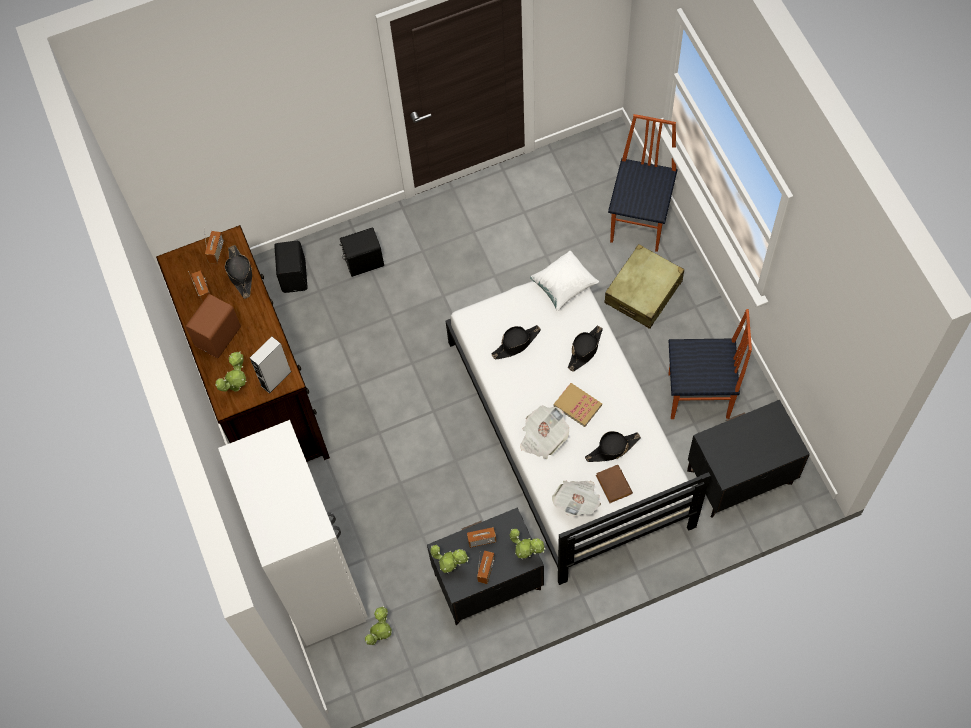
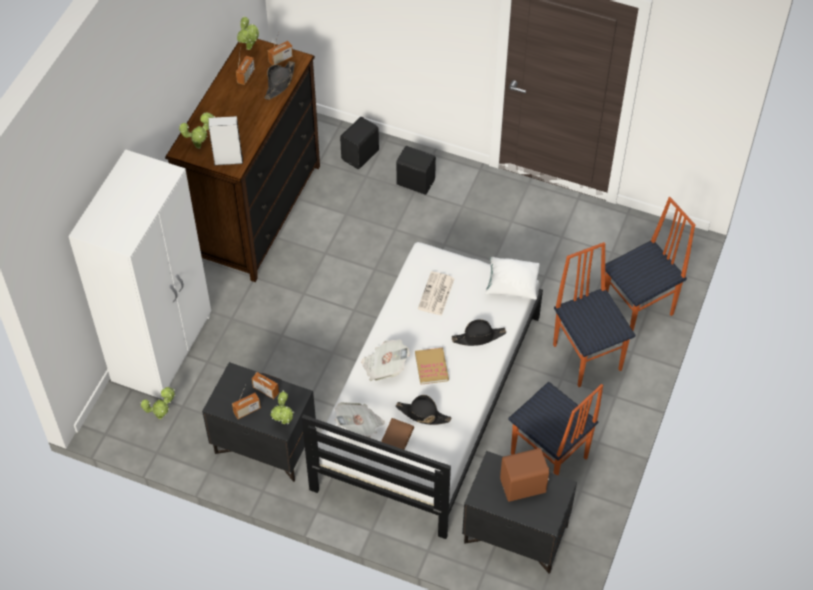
camera: 40 degrees right, 10 degrees down
(219, 337) = (224, 109): brown speaker -> brown speaker (524, 487)
(450, 566) = (228, 388): potted plant -> potted plant (250, 49)
(516, 343) = (436, 294): black hat -> newspaper
(643, 292) = (587, 356): beige suitcase -> chair

